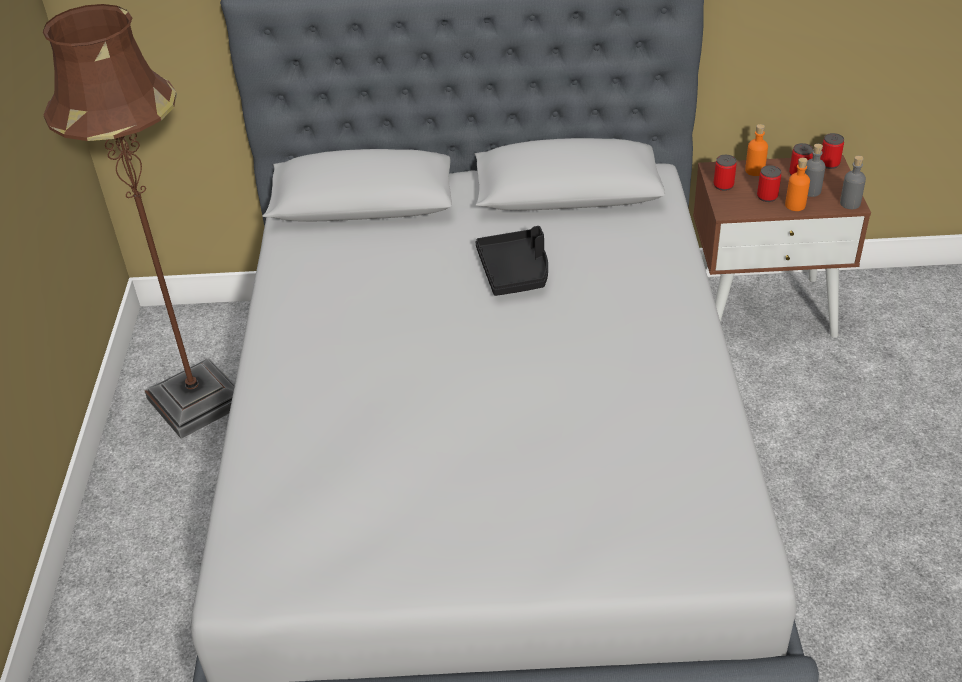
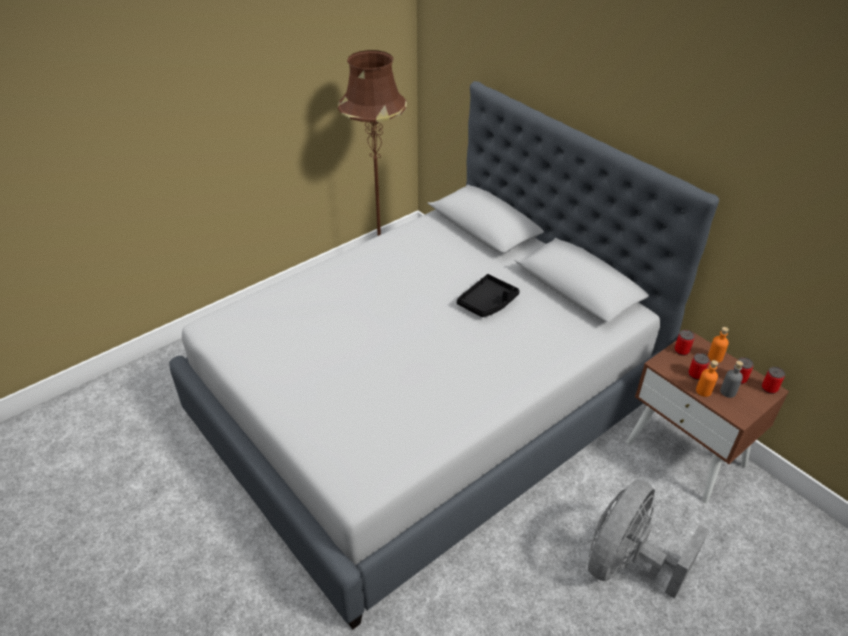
camera: 50 degrees right, 0 degrees up
(850, 203) = (739, 416): grey bottle -> none
(867, 443) = (626, 563): none -> grey fan

